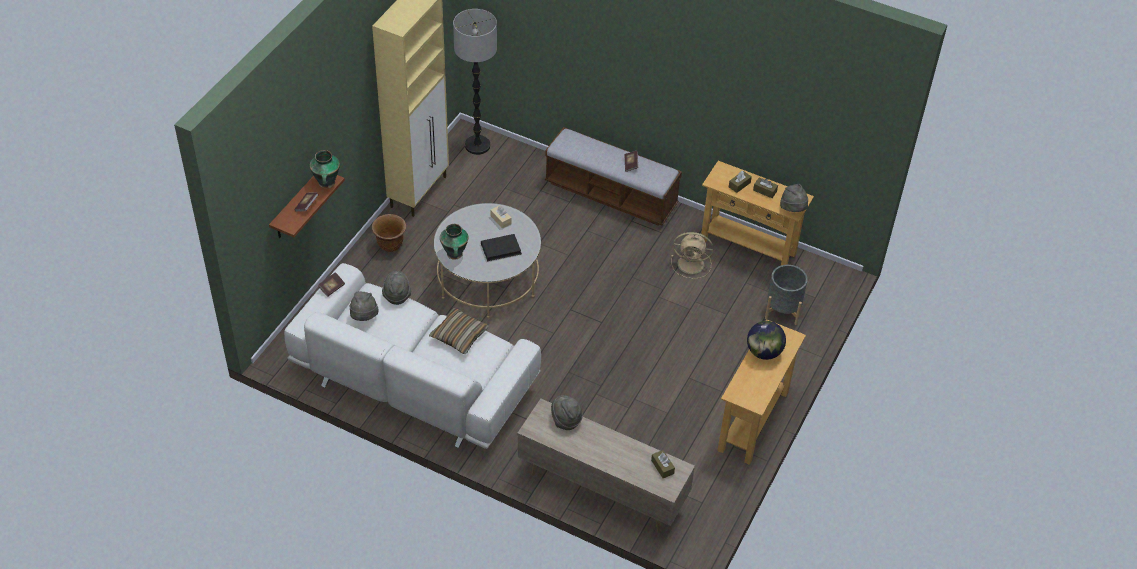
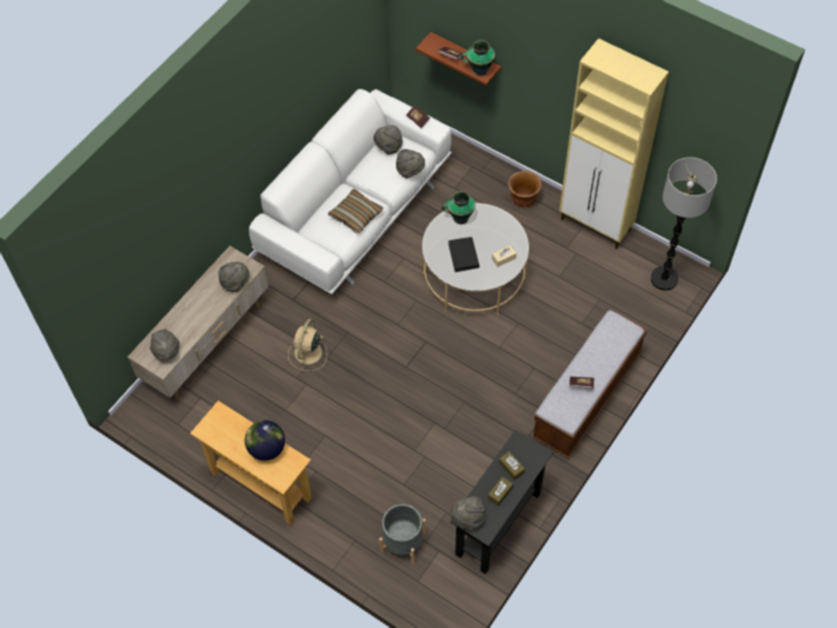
camera: 100 degrees right, 10 degrees up
(662, 467) = (167, 352): brown tissue box -> grey hat
(692, 264) = (477, 462): beige fan -> beige fan (307, 353)
(748, 247) = (498, 523): beige console table -> black console table

